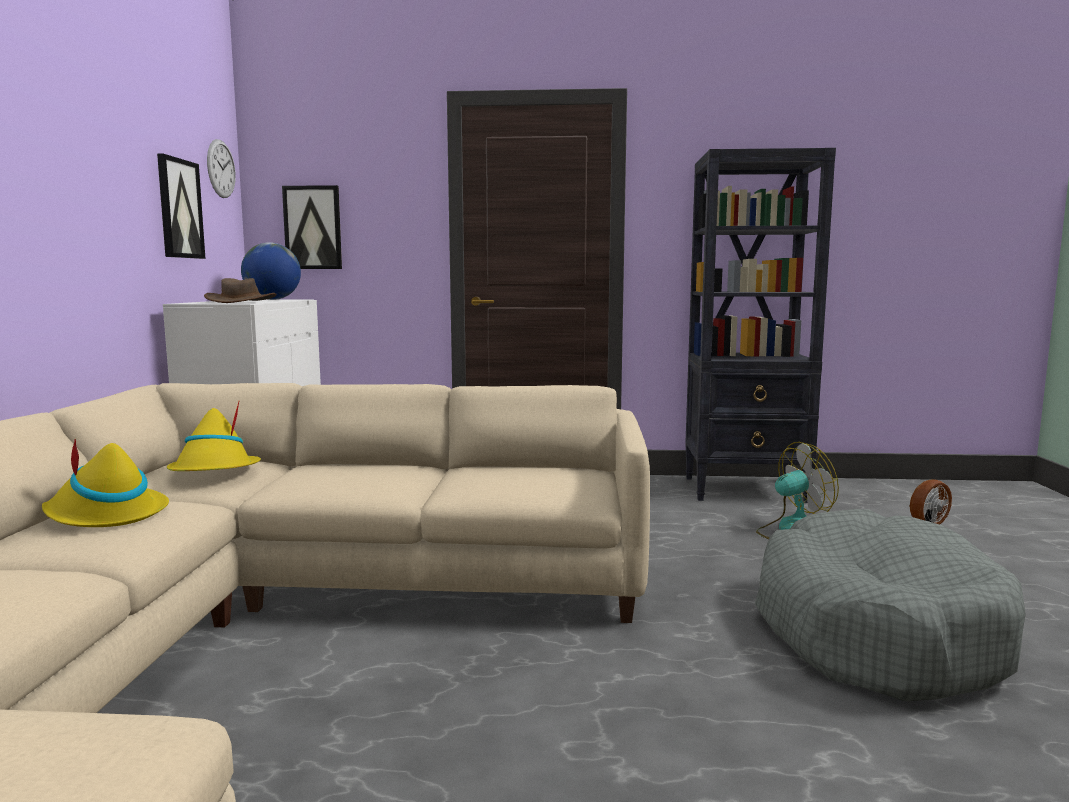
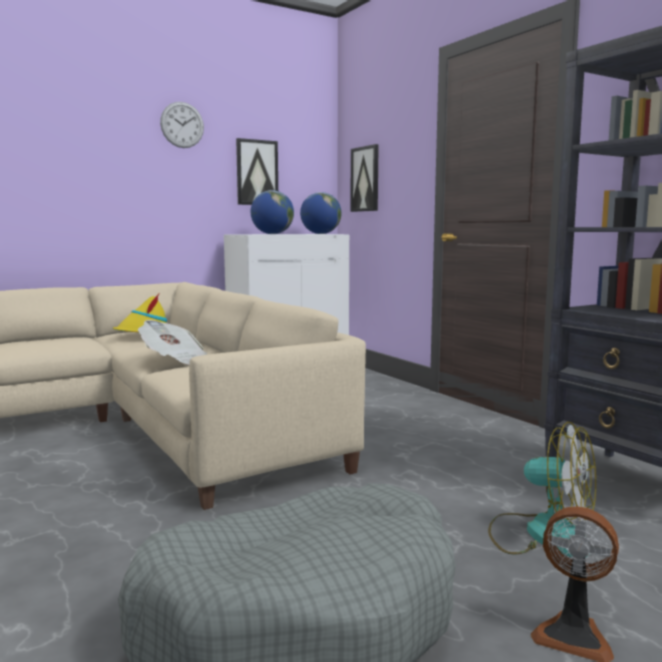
camera: 55 degrees right, 0 degrees up
(105, 514) = (53, 340): yellow hat -> none
(221, 169) = (310, 142): wall clock -> wall clock (182, 125)
(241, 301) = (272, 234): brown hat -> globe
(415, 482) = (174, 360): none -> newspaper

